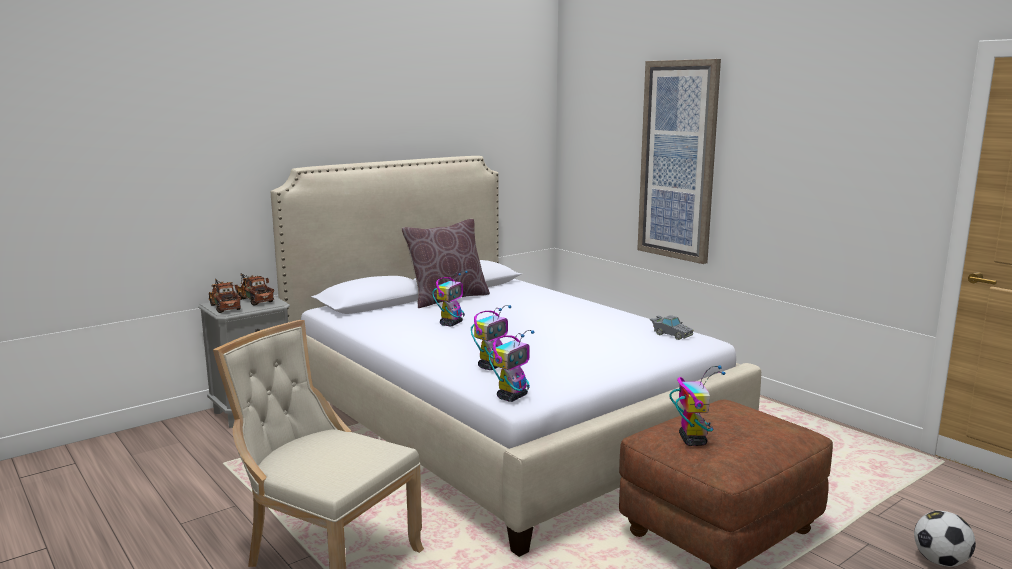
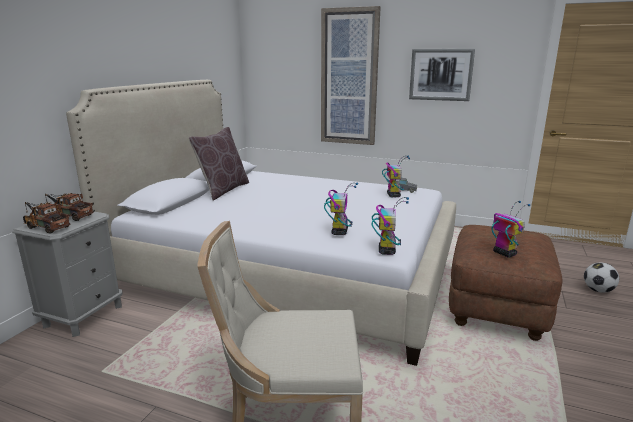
camera: 30 degrees left, 5 degrees up
(451, 323) = (257, 207): toy robot -> toy robot (393, 195)
(800, 164) = (441, 74): none -> picture

